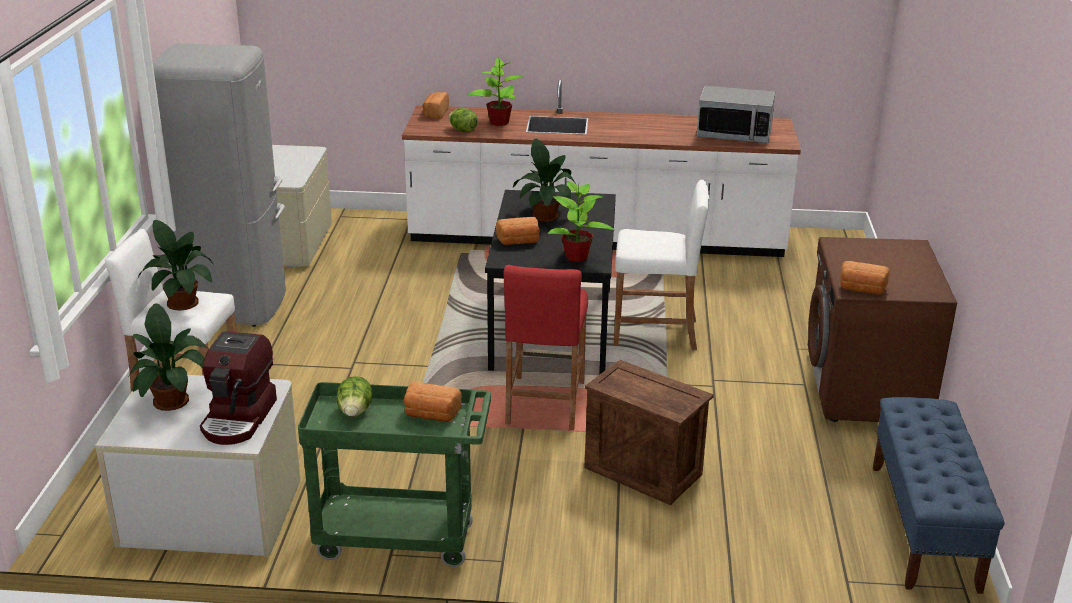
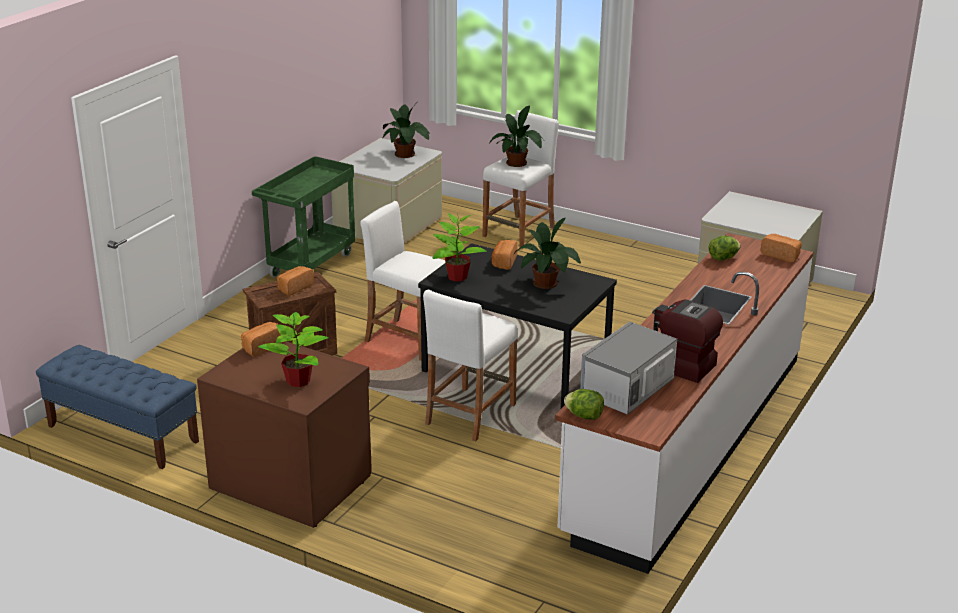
camera: 115 degrees right, 0 degrees up
(239, 418) = (368, 166): coffee machine -> coffee machine (677, 365)
(240, 305) = (646, 261): grey fridge -> none
(355, 412) = (326, 179): lettuce -> lettuce (584, 416)
(431, 415) = (300, 195): bread -> bread (294, 288)
(498, 122) = (739, 278): potted plant -> potted plant (299, 381)
(544, 403) = (409, 340): red stool -> white stool

